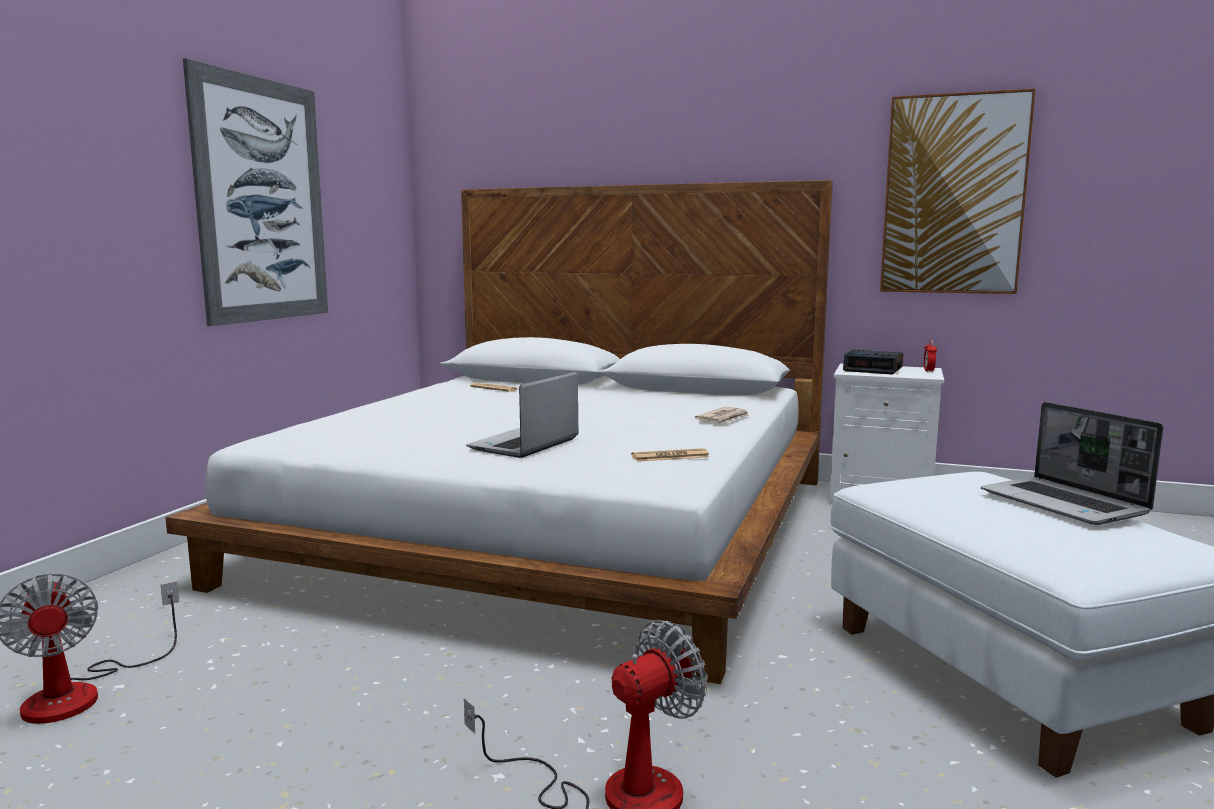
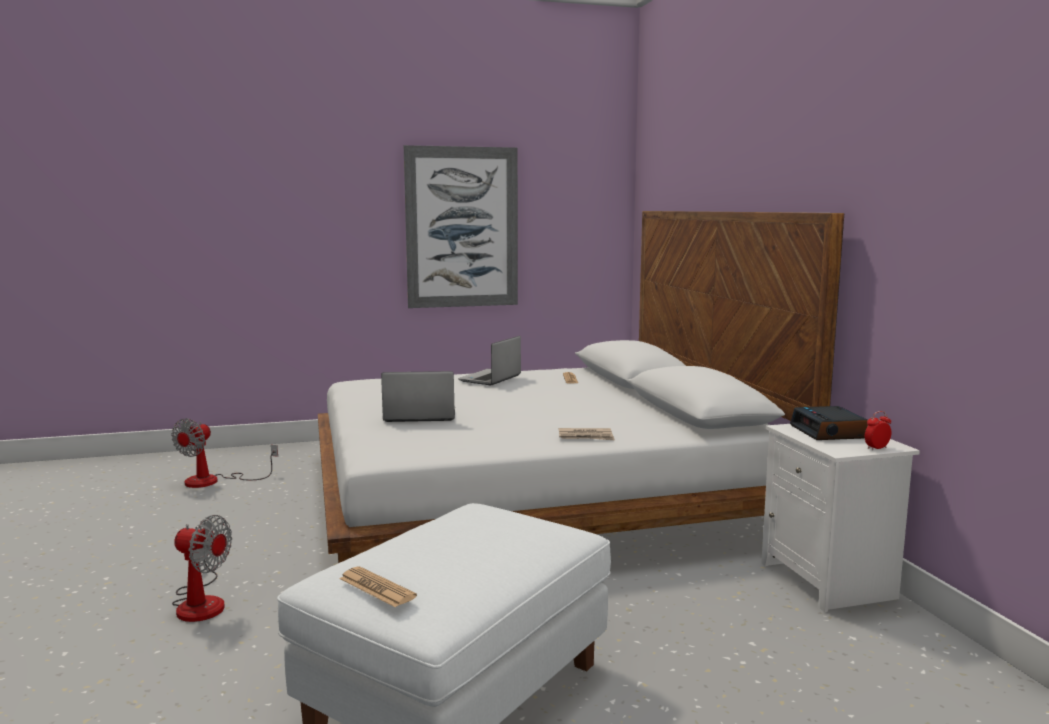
camera: 55 degrees right, 0 degrees up
(670, 456) = (437, 445): newspaper -> newspaper (377, 588)
(953, 195) = (946, 235): picture -> none
(1065, 504) = (468, 559): laptop -> laptop (490, 378)

